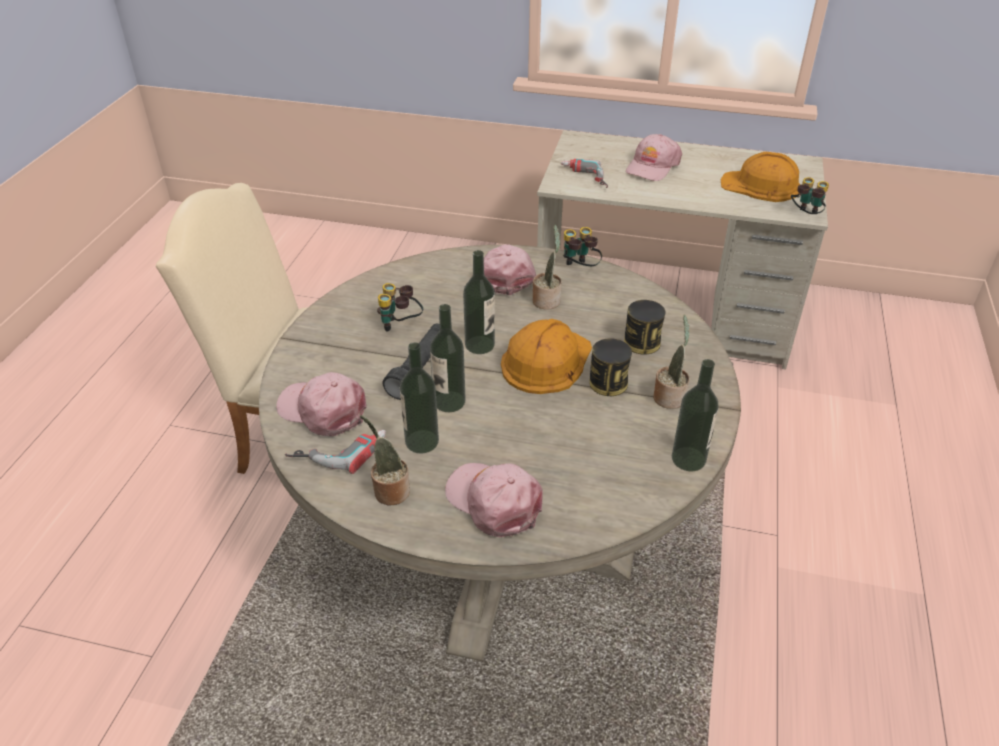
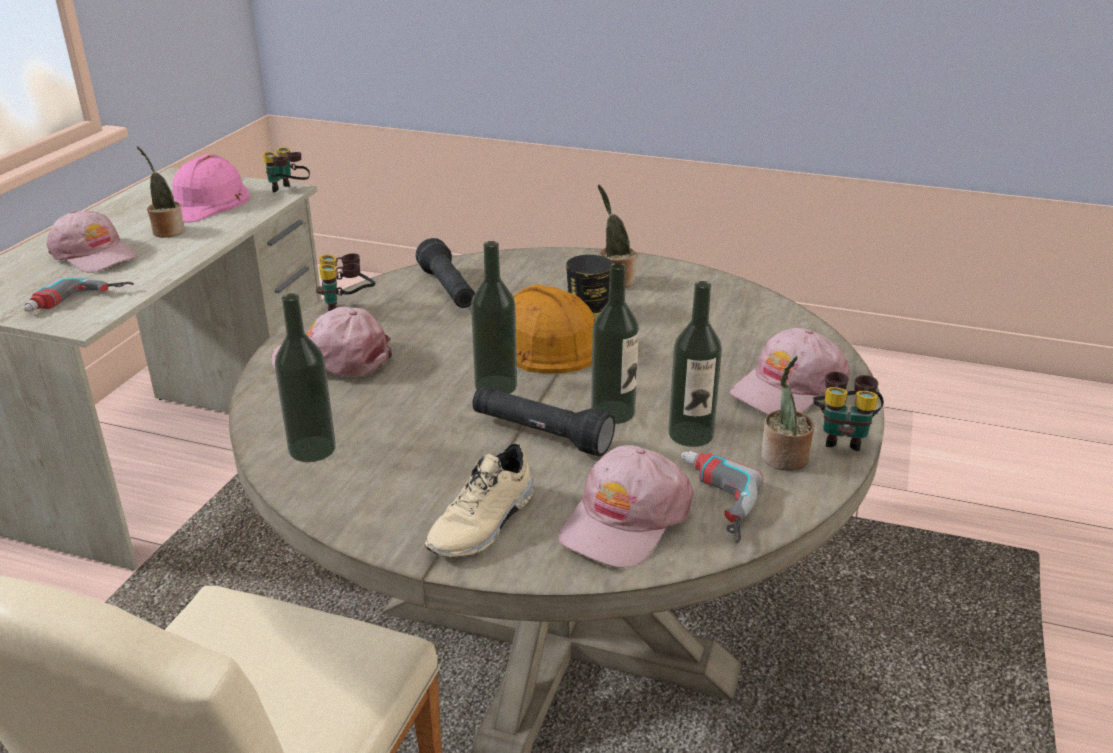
camera: 85 degrees left, 10 degrees down
(325, 354) = (484, 524): none -> beige shoe
(401, 326) = (431, 450): binoculars -> binoculars (842, 437)
(547, 300) = (410, 334): potted plant -> potted plant (167, 231)
(622, 309) = (448, 290): none -> black flashlight
(642, 343) = (518, 285): can -> none
(688, 459) = (709, 282): bottle -> bottle (312, 449)
(761, 185) = (205, 202): orange hard hat -> pink hard hat

